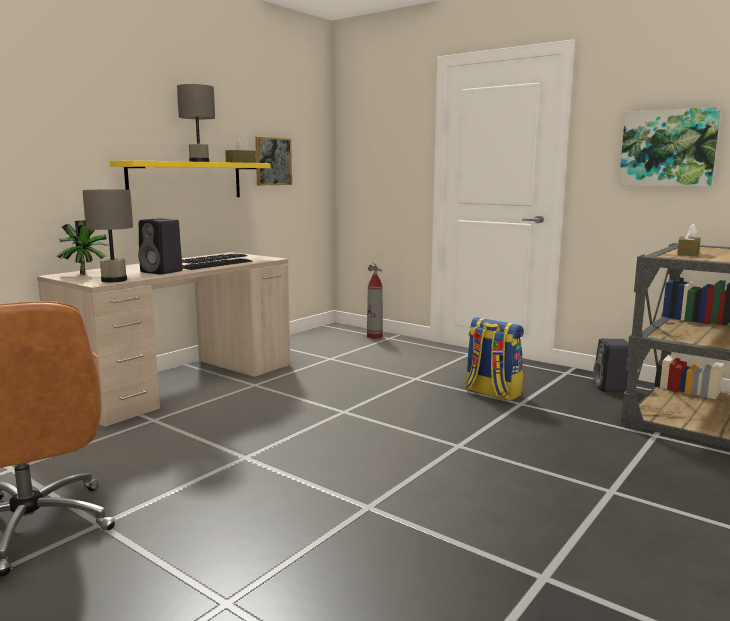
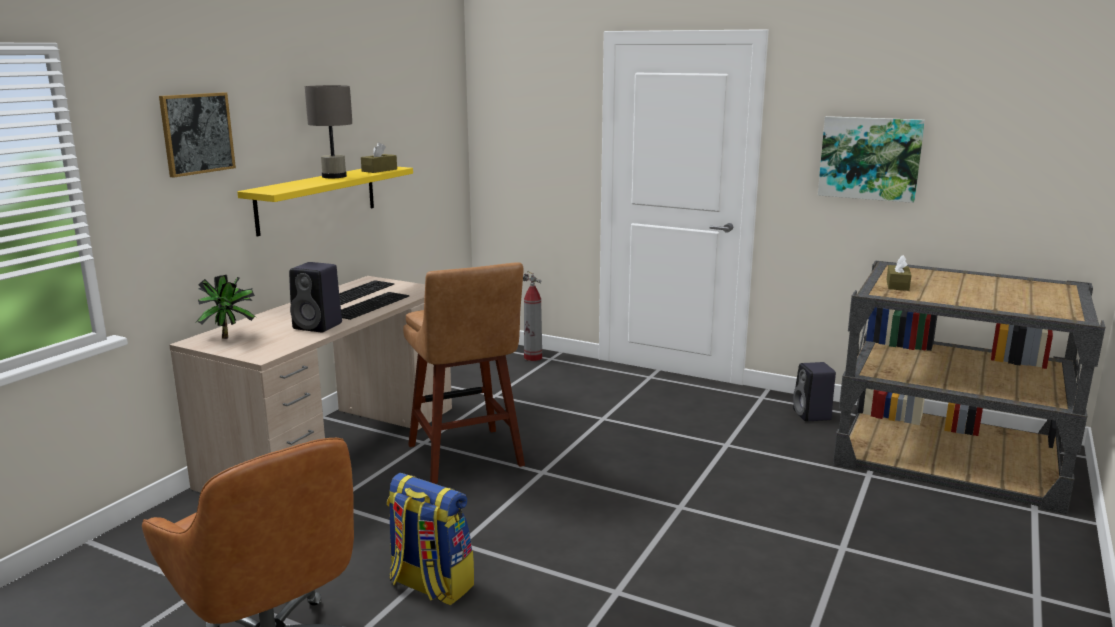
camera: 10 degrees left, 5 degrees up
(114, 280) = (276, 348): grey table lamp -> none
(273, 161) = (407, 157): picture -> picture (197, 133)
(284, 397) = (466, 457): none -> brown stool
(491, 393) = (692, 432): backpack -> backpack (430, 585)

